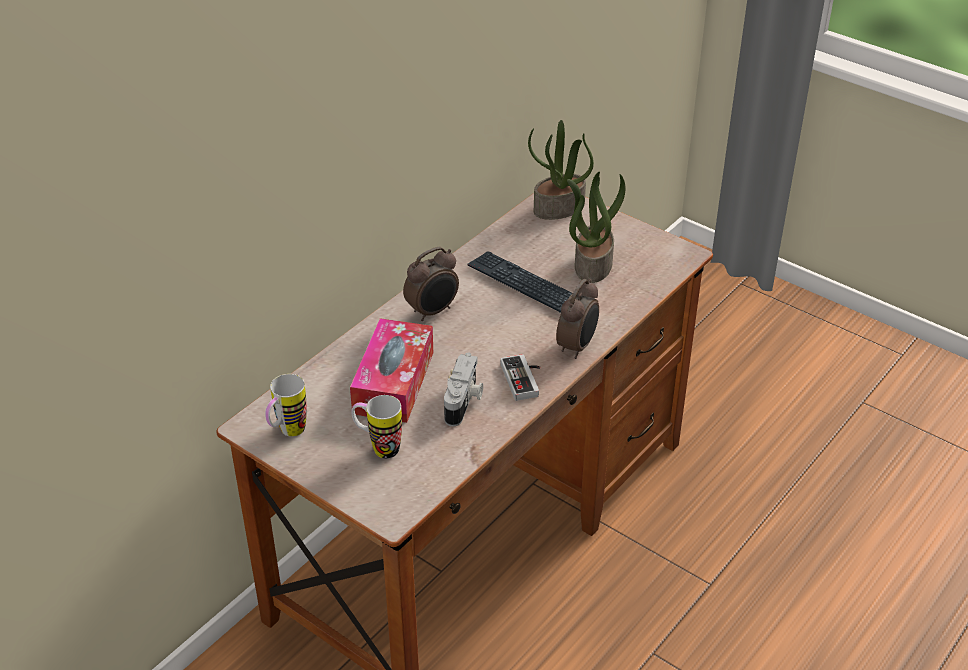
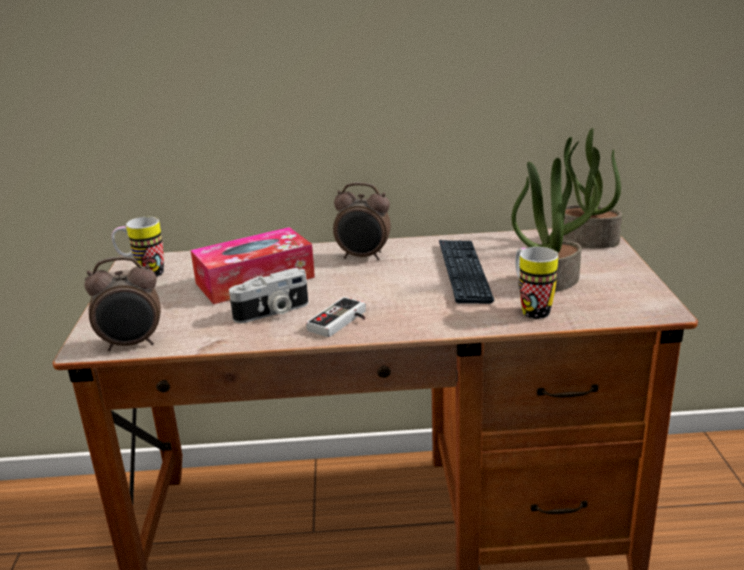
camera: 50 degrees right, 15 degrees down
(378, 448) = (167, 308): mug -> mug (530, 309)
(577, 346) = (427, 323): alarm clock -> alarm clock (132, 344)

